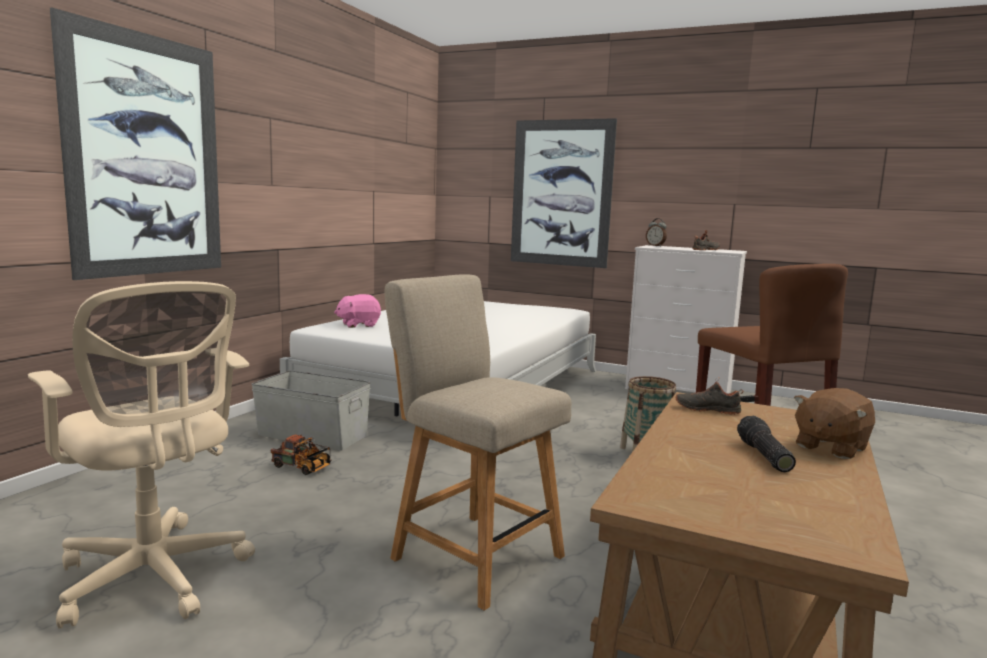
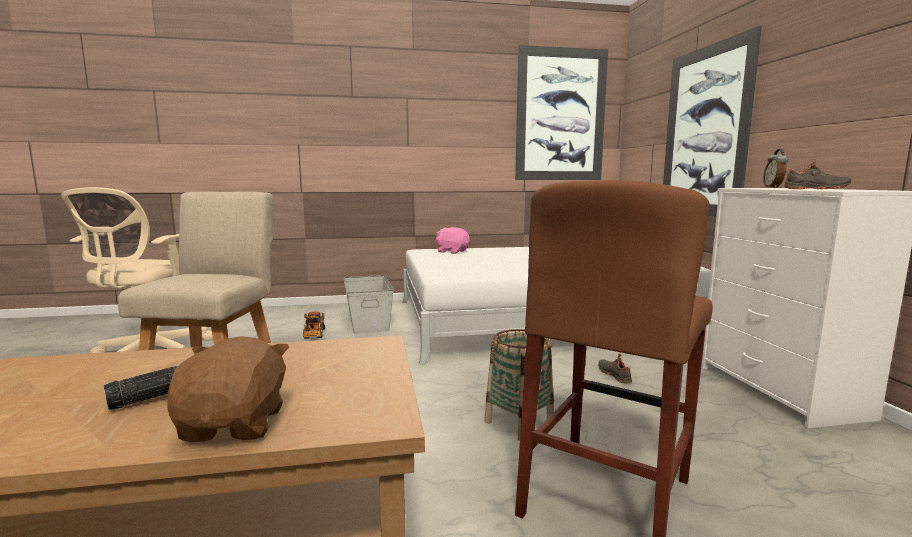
camera: 55 degrees right, 0 degrees up
(146, 156) = (303, 132): picture -> picture (560, 115)
(707, 409) = (343, 353): black shoe -> black shoe (615, 375)
(830, 447) = (236, 425): brown plush toy -> brown plush toy turned 75 degrees clockwise

